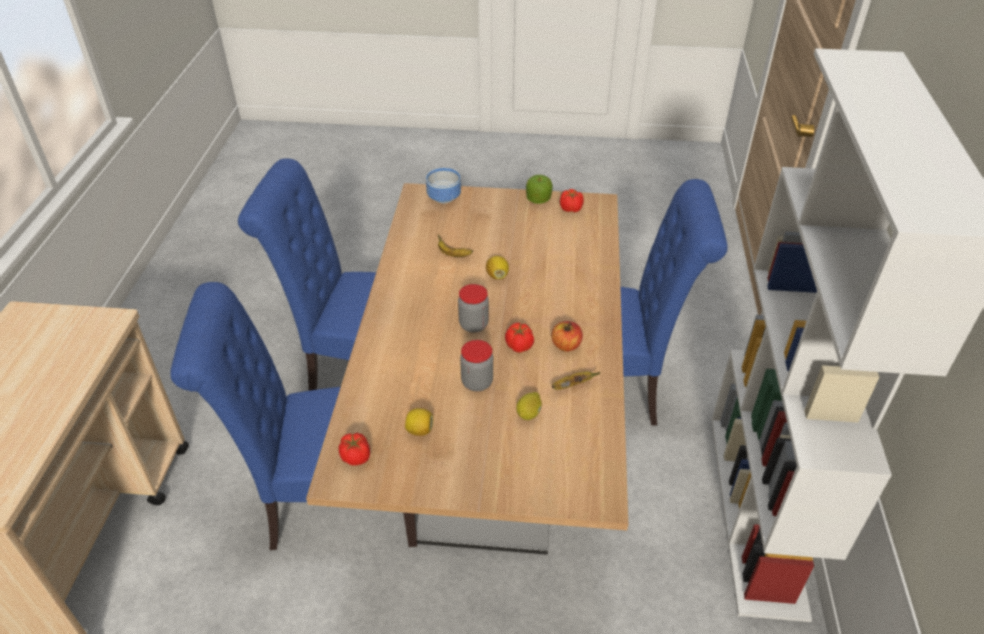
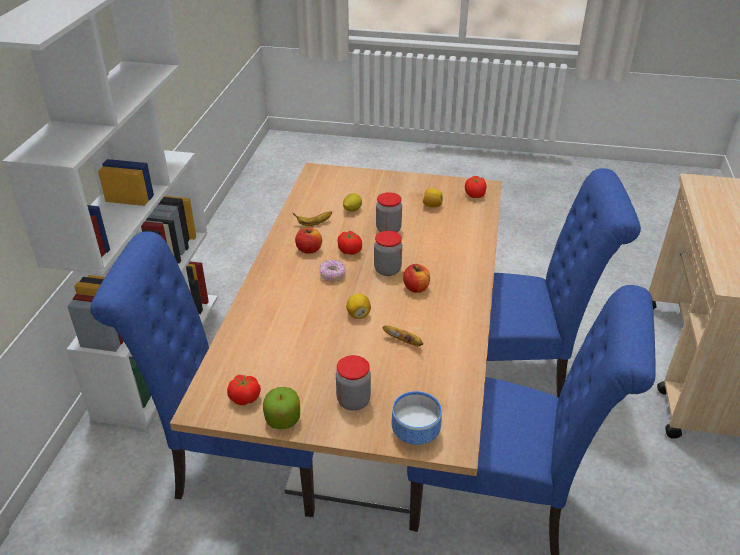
camera: 175 degrees left, 5 degrees down
(443, 306) = (416, 288): none -> apple
(490, 212) = (353, 401): none -> jar
(531, 314) = (332, 275): none -> donut

